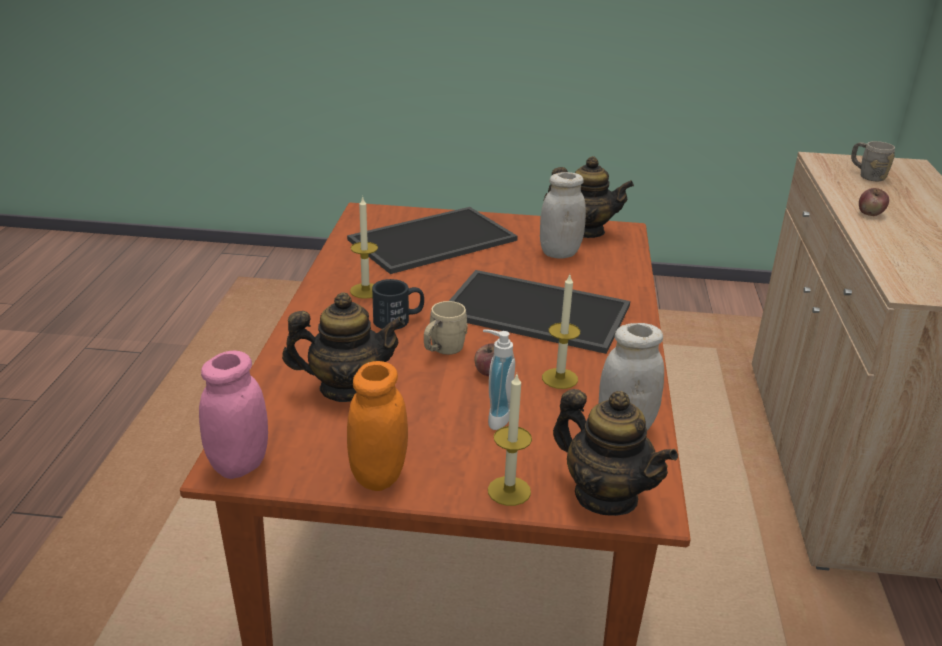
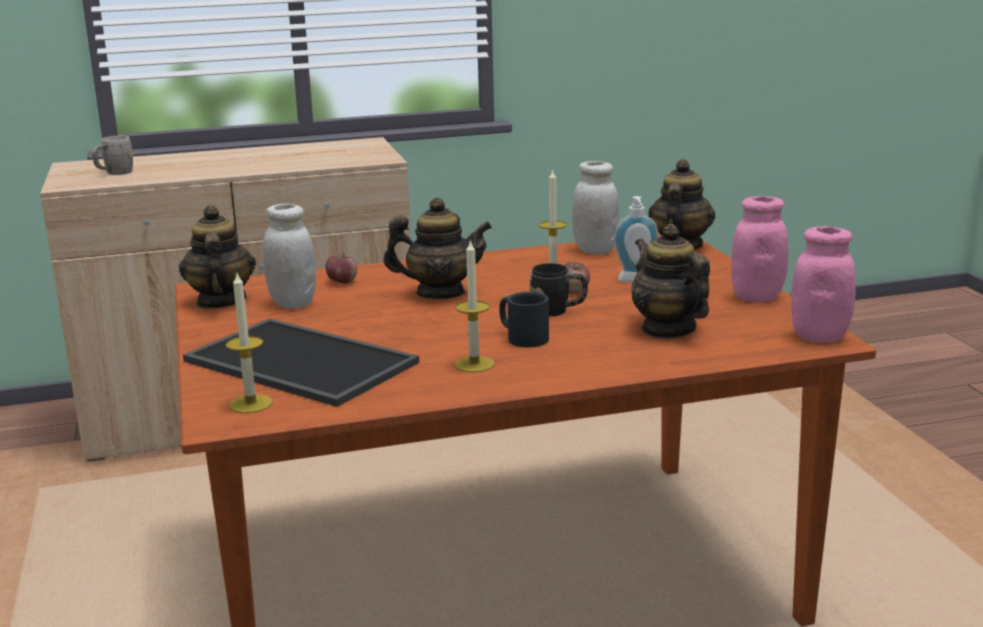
camera: 110 degrees left, 10 degrees down
(379, 476) = (757, 297): orange jar -> pink jar
(443, 350) = (558, 311): beige mug -> black mug
(509, 491) = (713, 266): candle -> candle (251, 404)
(538, 310) = (440, 293): tray -> teapot
(870, 213) = (224, 169): apple -> apple (342, 282)

